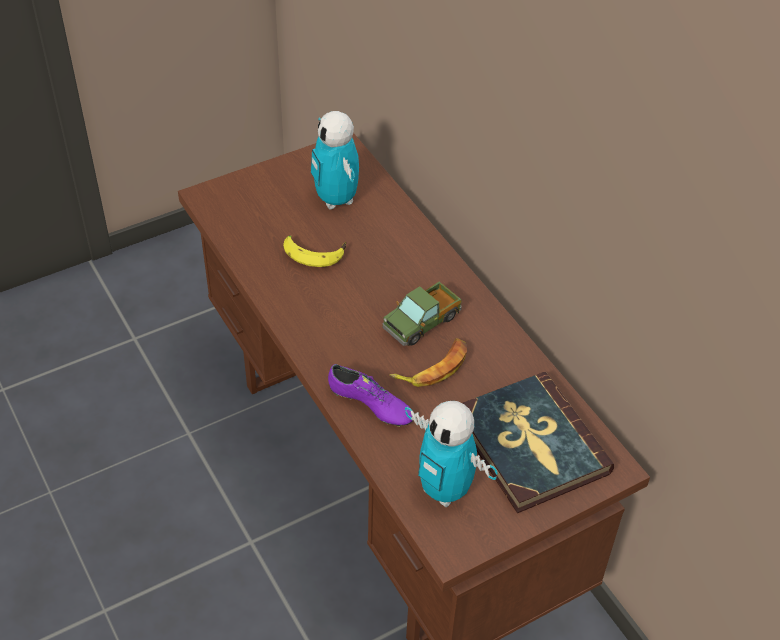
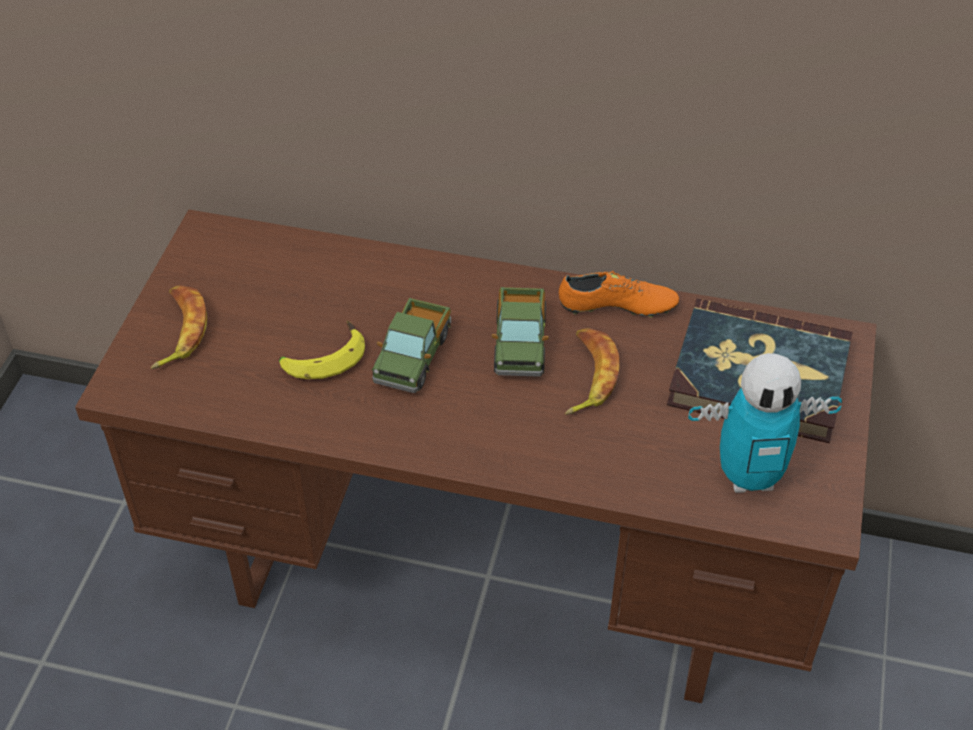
camera: 45 degrees left, 0 degrees up
(267, 189) = (179, 331): none -> banana
(336, 200) = (271, 289): toy robot -> none
(358, 286) = (413, 357): none -> toy truck
(370, 405) = (582, 458): purple shoe -> none
(502, 345) = (617, 307): none -> orange shoe

